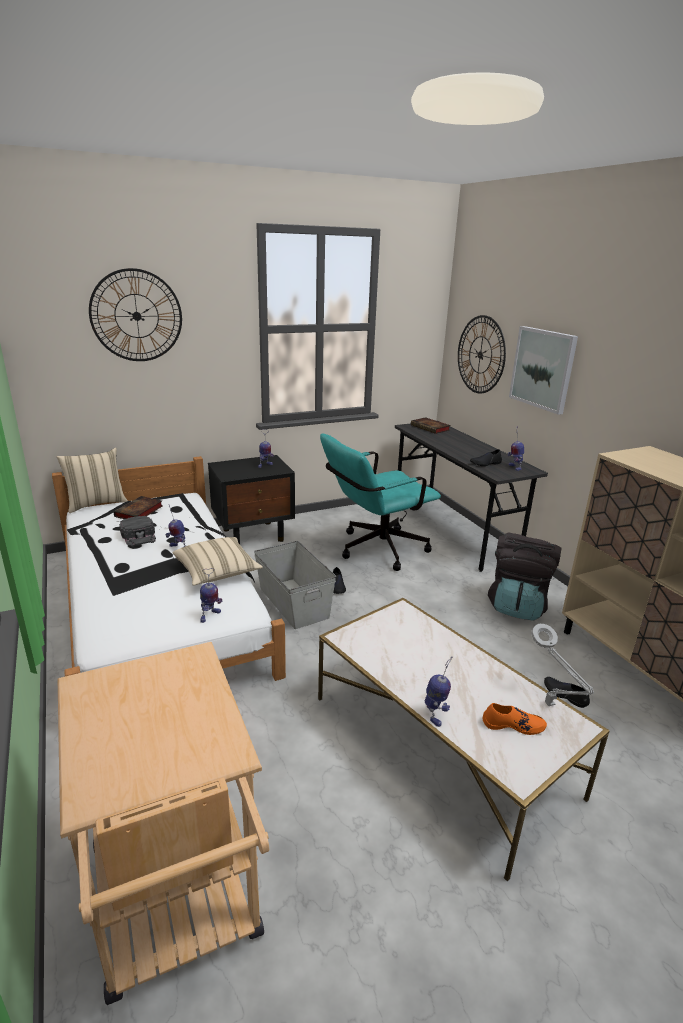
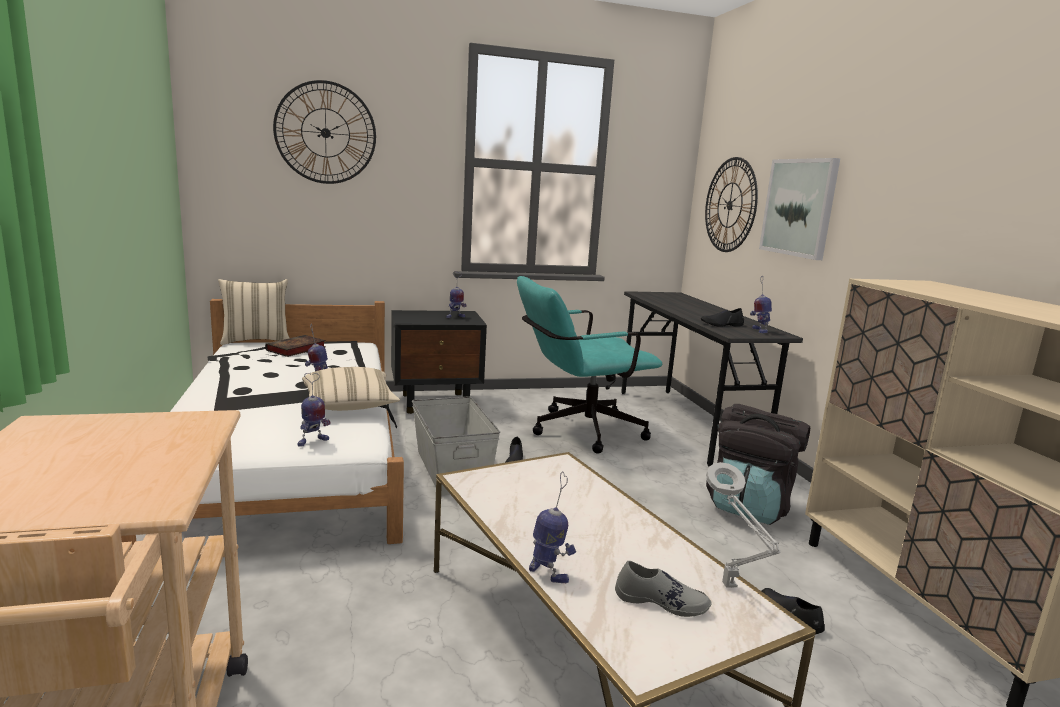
camera: 10 degrees right, 10 degrees down
(139, 535) = (281, 367): black cap -> none
(431, 428) = (668, 296): book -> none
(435, 715) = (548, 573): toy robot -> toy robot turned 60 degrees counterclockwise
(513, 725) = (661, 601): orange shoe -> grey shoe

